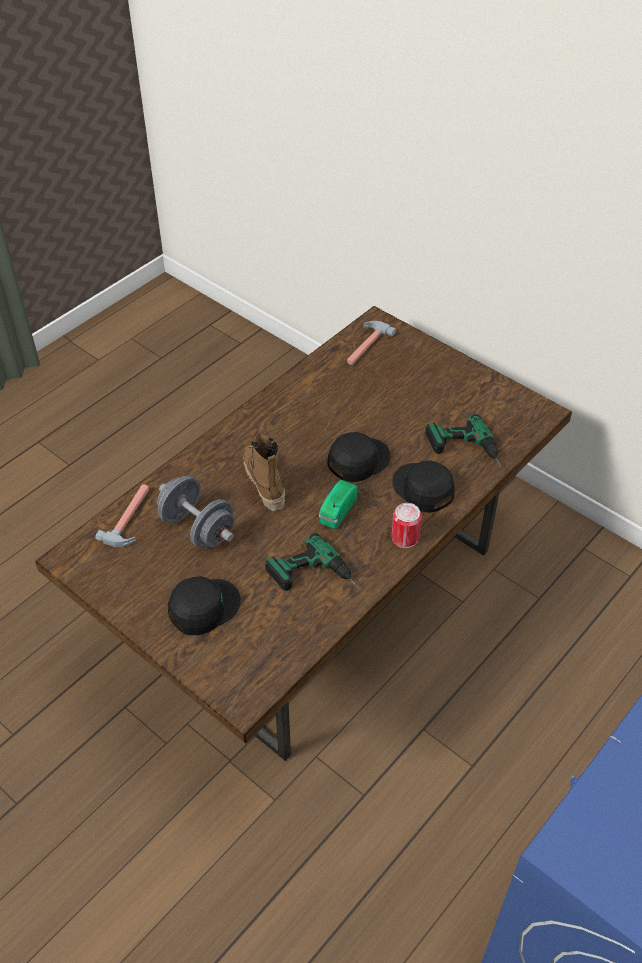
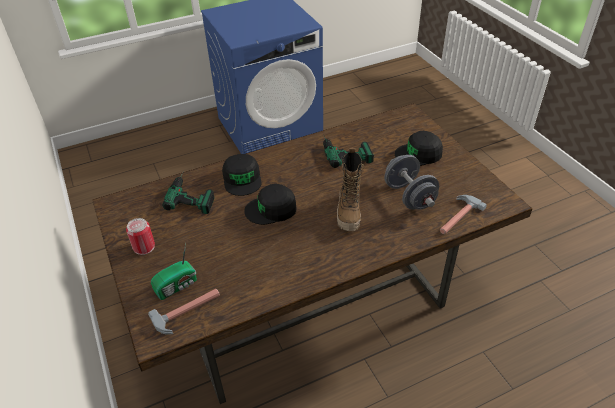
camera: 155 degrees left, 5 degrees down
(336, 512) = (309, 181): radio -> radio (177, 286)
(405, 537) = (276, 156): can -> can (144, 247)

